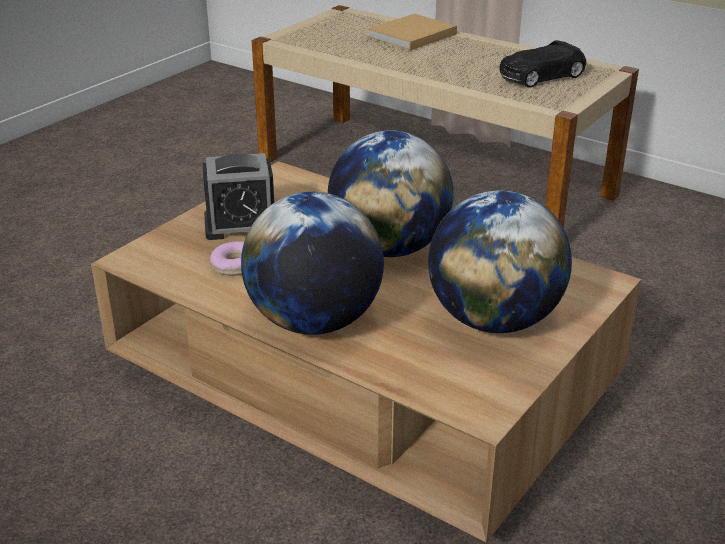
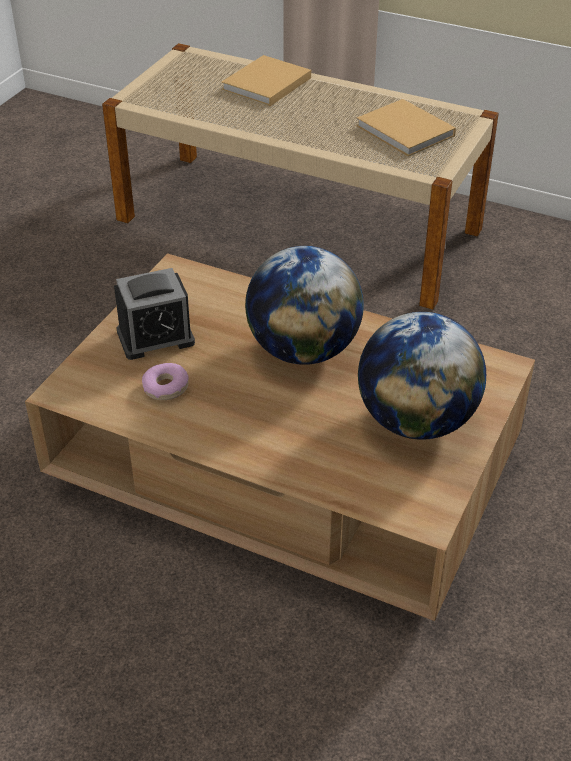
camera: 10 degrees left, 10 degrees up
(314, 322) = (257, 443): globe -> none
(540, 76) = (407, 132): black toy car -> beige book

